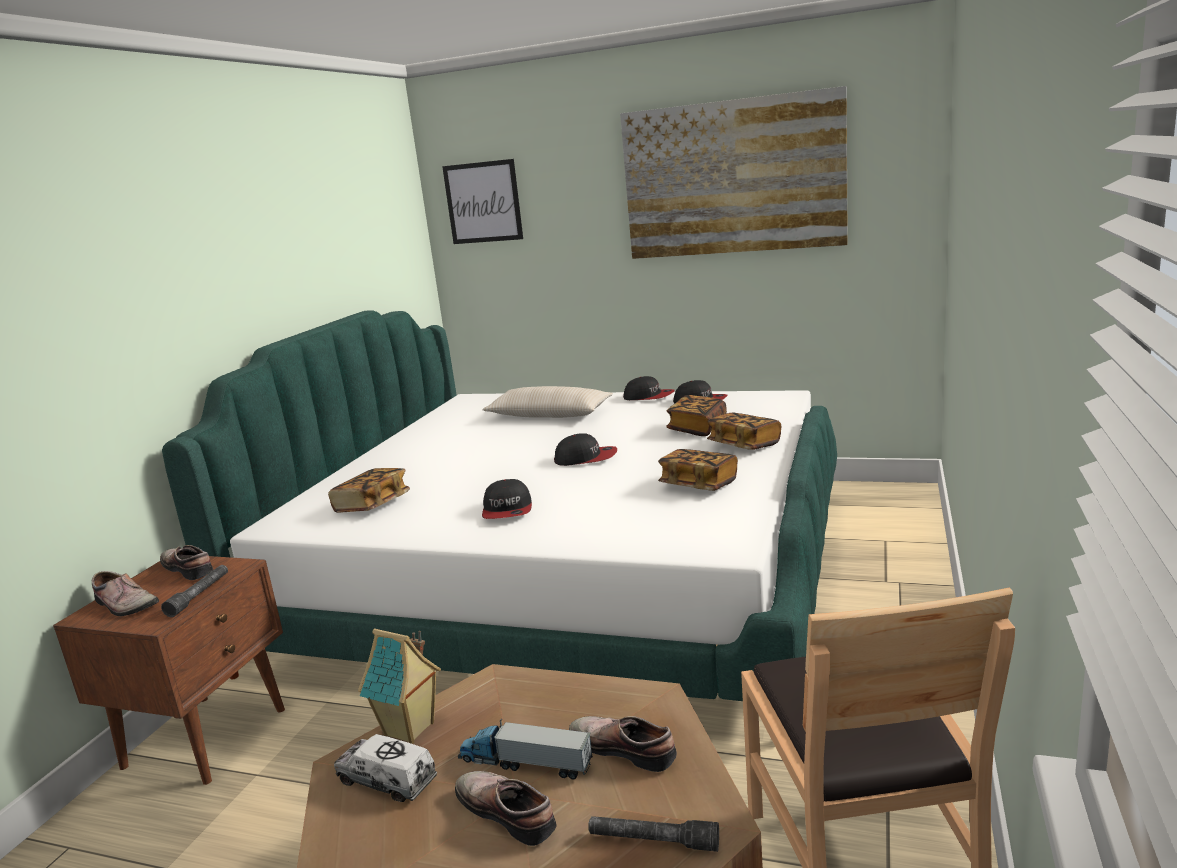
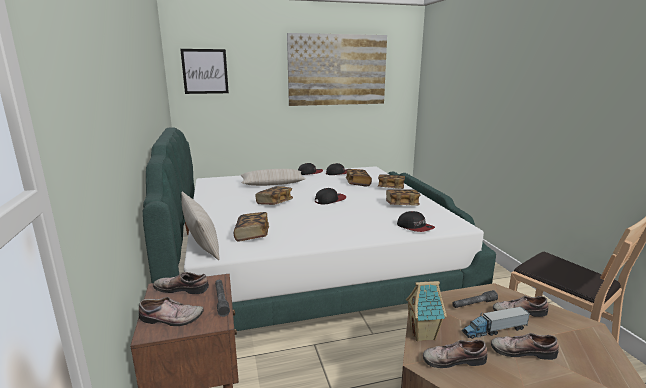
camera: 35 degrees left, 0 degrees up
(298, 506) = (201, 242): none -> beige pillow
(387, 780) = (452, 359): toy truck -> shoe
(491, 453) = (274, 203): none -> book
(508, 510) = (335, 226): cap -> cap (415, 227)
(653, 841) = (584, 340): grey flashlight -> grey flashlight (473, 304)

